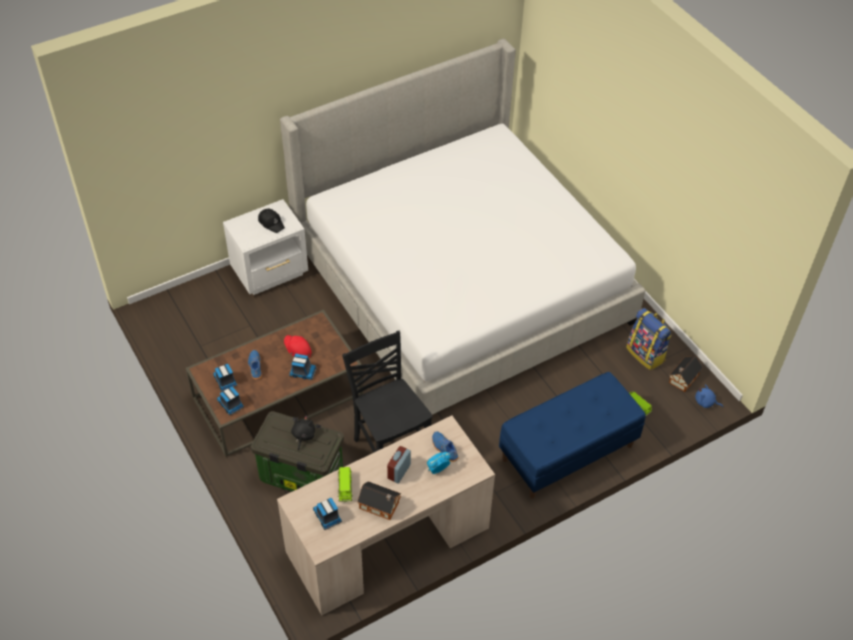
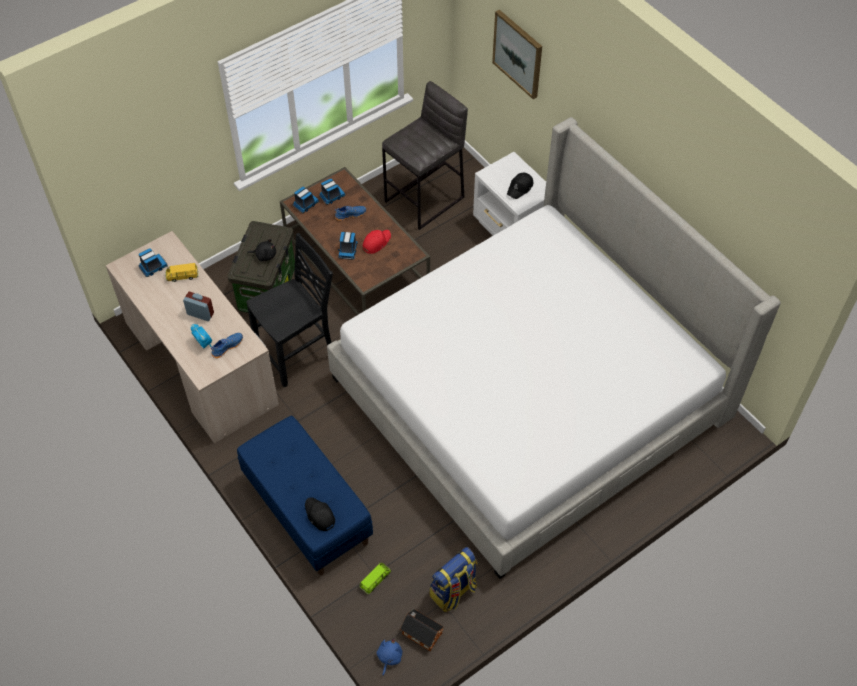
camera: 85 degrees right, 5 degrees up
(194, 135) = (518, 53): none -> picture
(213, 333) = (425, 199): none -> grey stool
(345, 488) = (182, 276): green toy car -> yellow toy car
(380, 506) = (163, 304): toy house -> none
(611, 406) = (319, 515): none -> black cap

